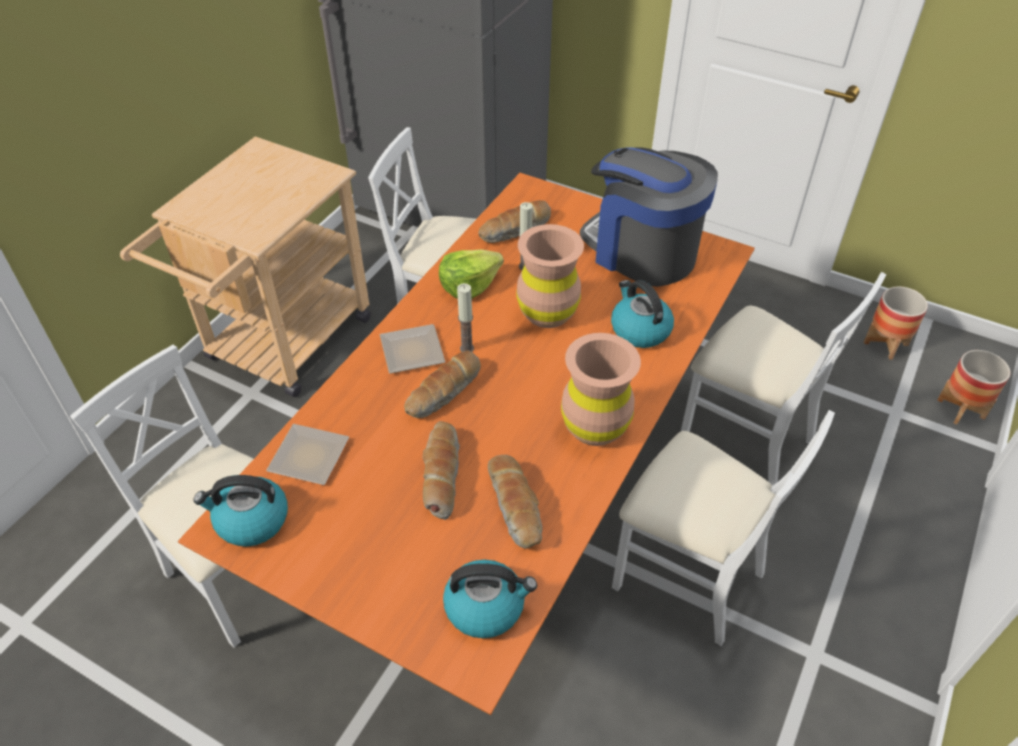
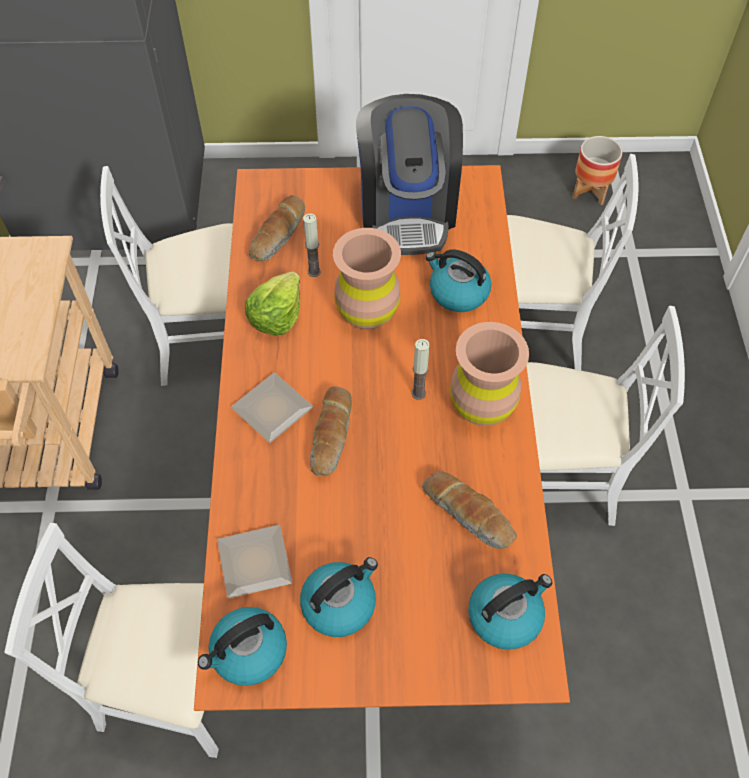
camera: 30 degrees left, 10 degrees up
(351, 521) = (339, 603): none -> kettle
(440, 475) = (385, 518): bread -> none
(467, 348) = (320, 382): candle -> candle (418, 393)
(641, 251) = (408, 210): coffee machine -> coffee machine turned 105 degrees counterclockwise
(961, 409) = (676, 227): planter -> none

